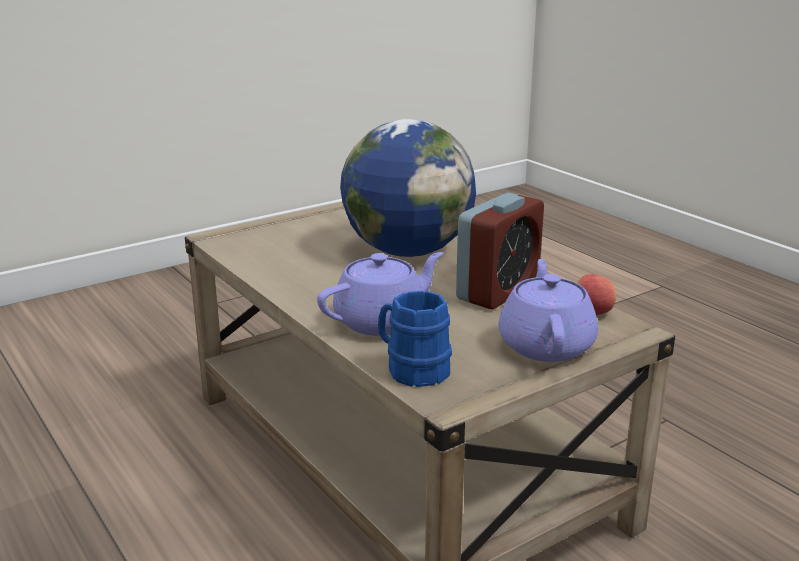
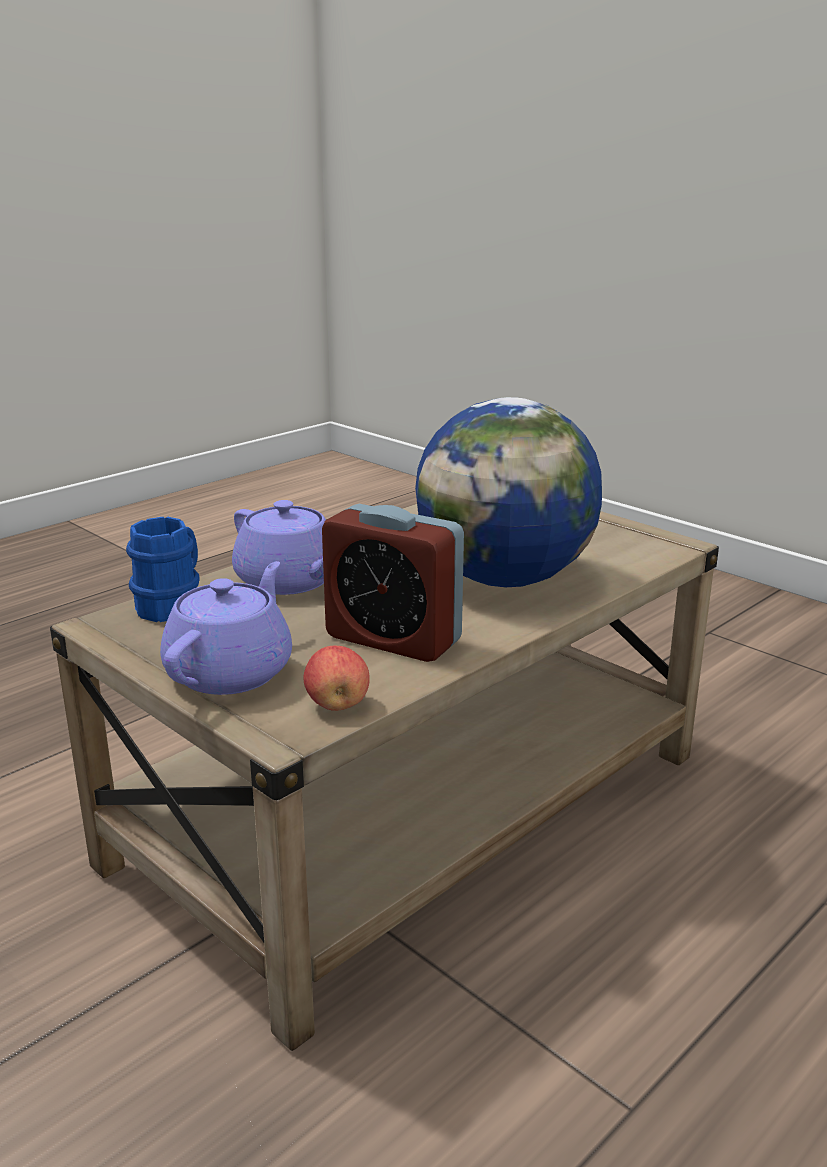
camera: 80 degrees right, 0 degrees up
(546, 344) = (231, 671): purple teapot -> purple teapot turned 60 degrees counterclockwise

